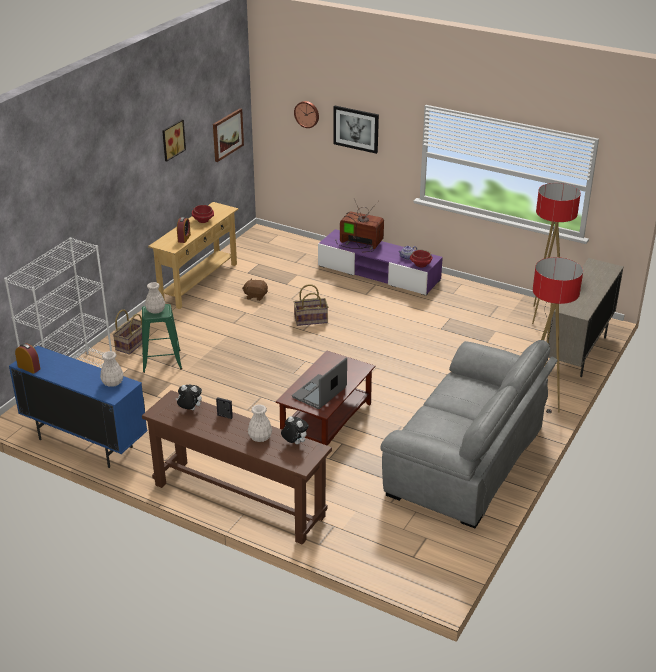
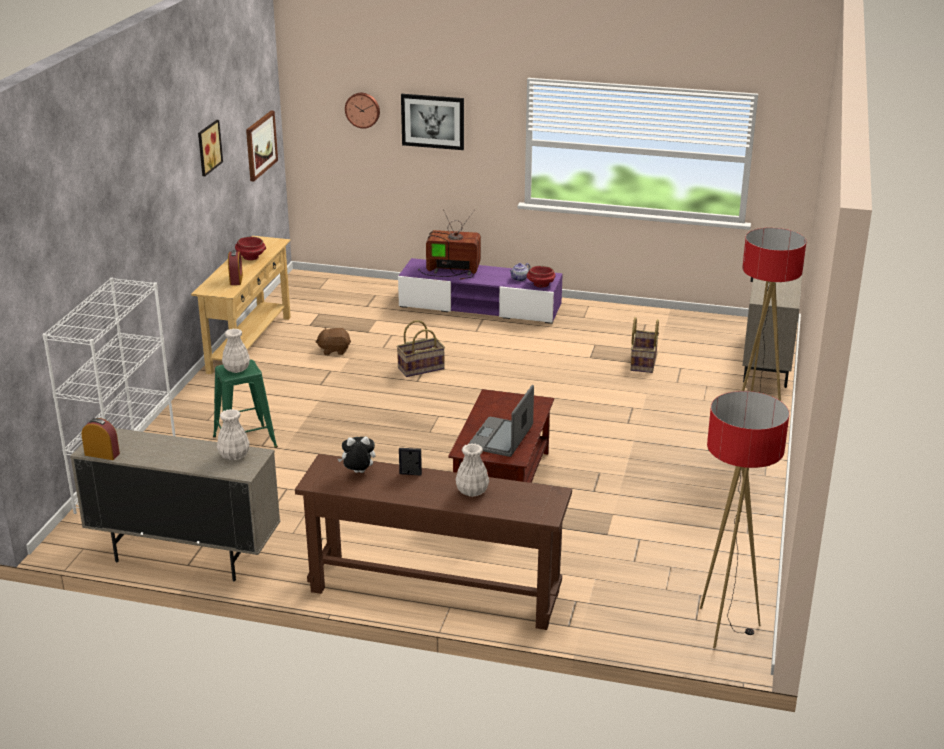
camera: 15 degrees left, 5 degrees down
(85, 443) = (185, 556): blue cabinet -> beige cabinet
(131, 344) = (192, 427): basket -> basket (642, 362)
(294, 443) = (521, 491): plush toy -> none
(468, 459) = (702, 497): grey sofa -> none
(543, 316) = (705, 328): floor lamp -> floor lamp (725, 627)

